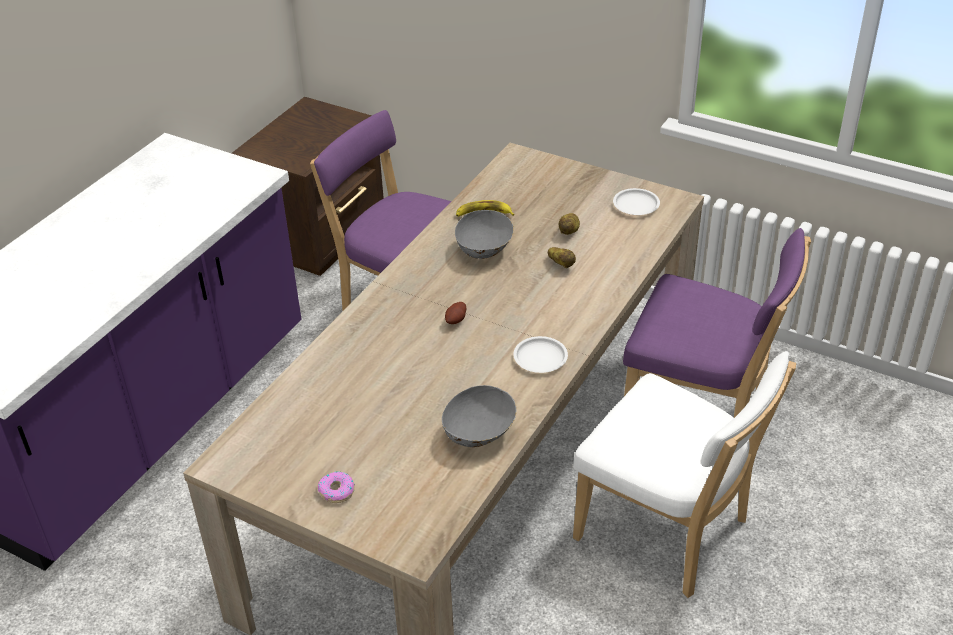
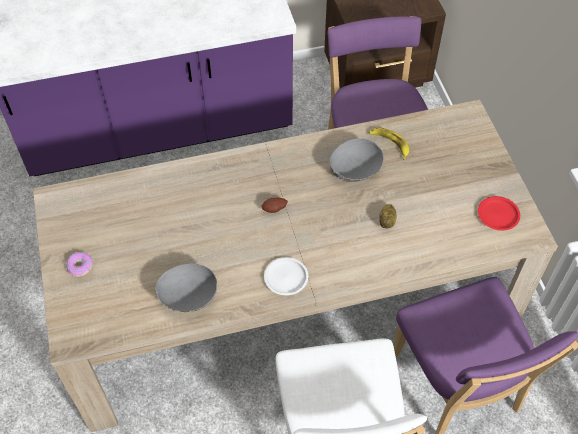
camera: 45 degrees right, 15 degrees up
(569, 231) = (426, 200): potato -> none
(636, 205) = (498, 215): white plate -> red plate

